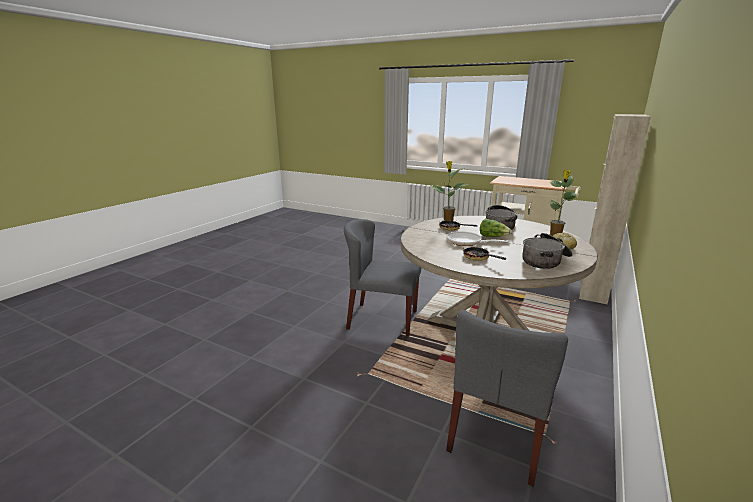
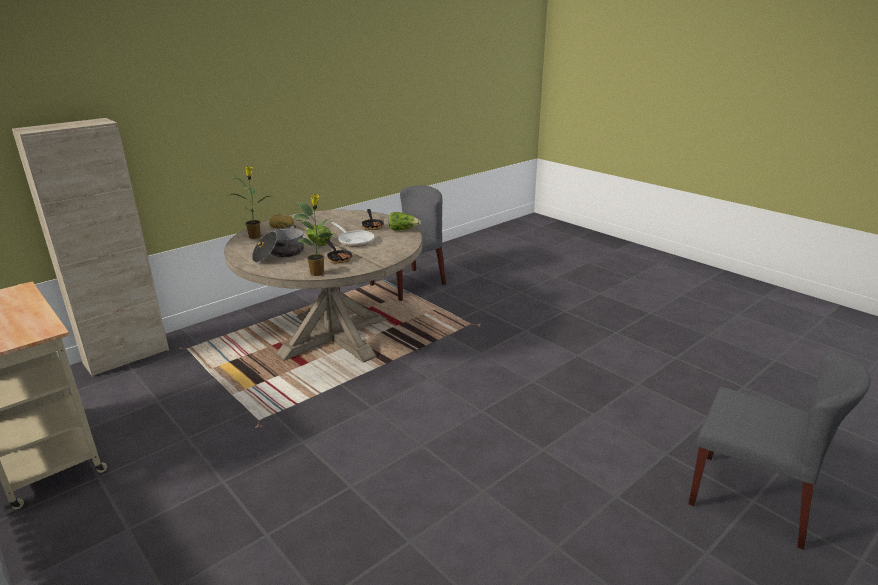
camera: 160 degrees left, 5 degrees up
(382, 319) = (425, 369): grey chair -> grey chair (752, 498)
(441, 258) = (403, 230): none -> lettuce
(545, 260) = (325, 218): cooking pot -> none

